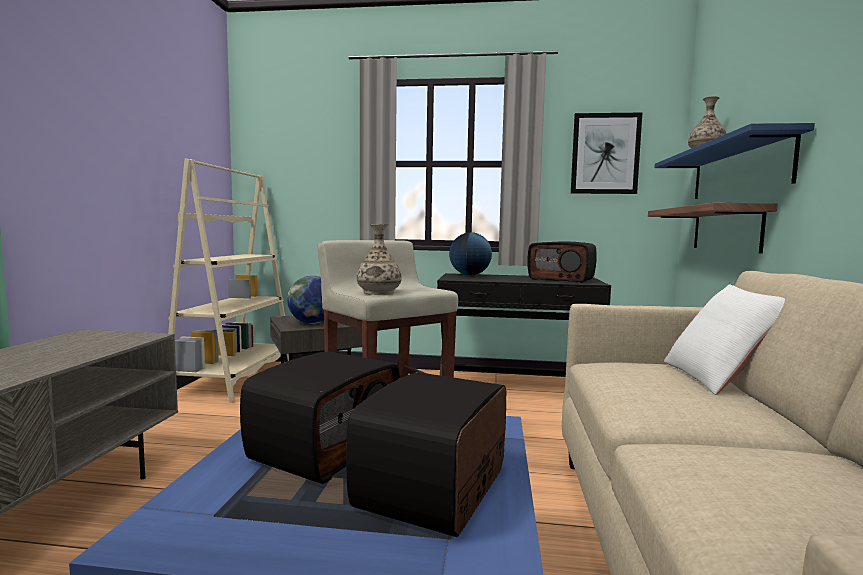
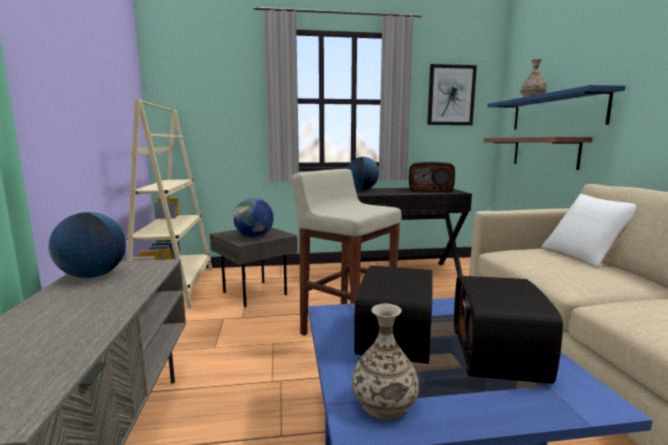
camera: 15 degrees left, 5 degrees up
(65, 341) = (93, 276): none -> globe
(378, 292) = (354, 213): vase -> vase (384, 403)

